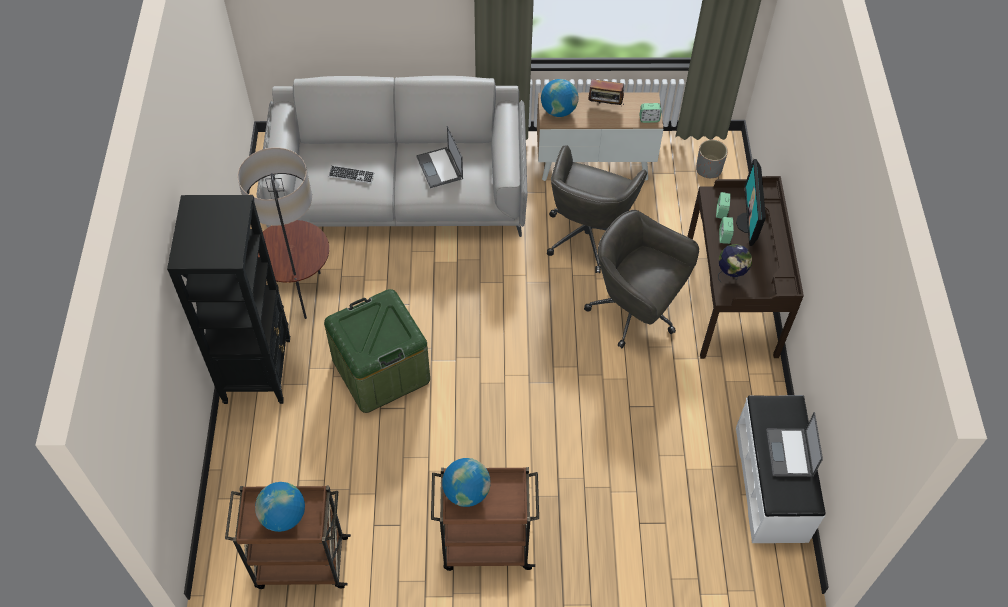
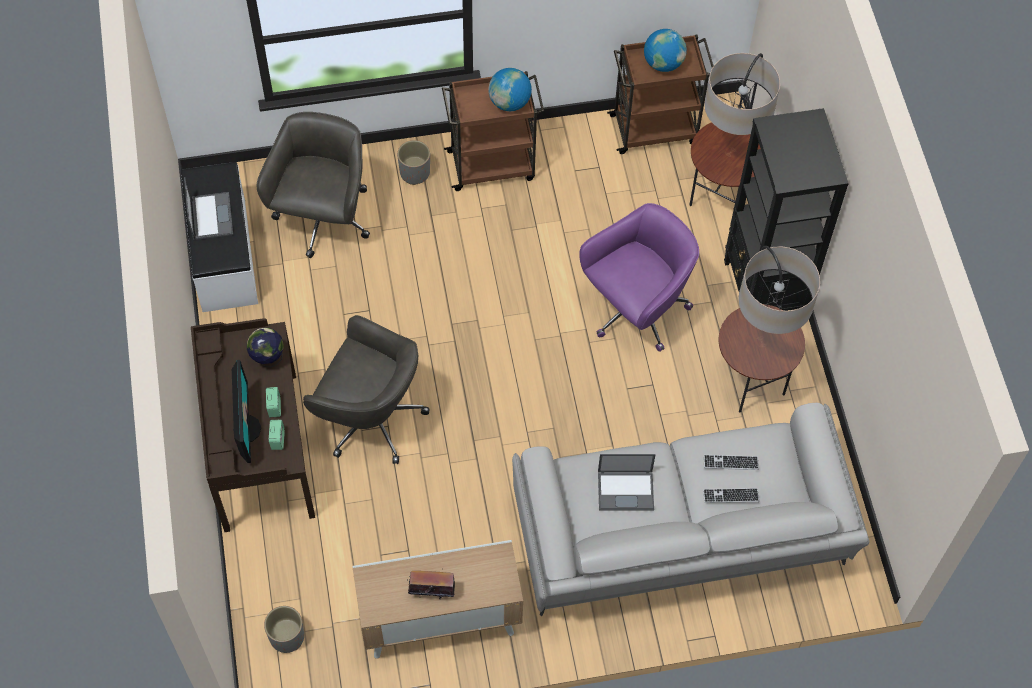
camera: 170 degrees right, 5 degrees up
(260, 470) = (722, 198): none -> floor lamp
(360, 154) = (730, 496): none -> keyboard
(381, 370) = (635, 310): green storage box -> purple office chair
(440, 168) = (626, 490): laptop -> laptop turned 120 degrees clockwise
(558, 111) = (491, 573): globe -> none
(569, 548) = (415, 172): none -> grey planter
(588, 234) = (435, 511): grey office chair -> grey office chair (323, 219)
(649, 119) = (371, 578): alarm clock -> none

